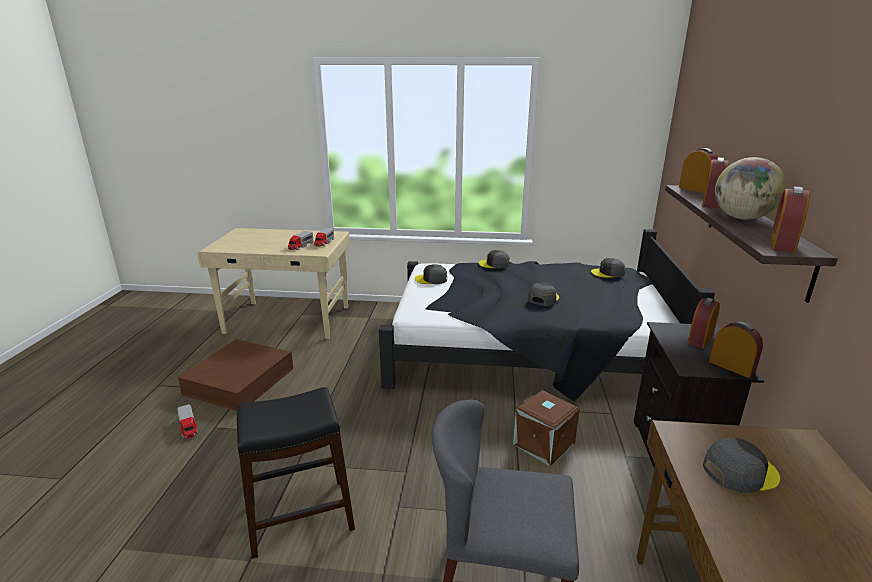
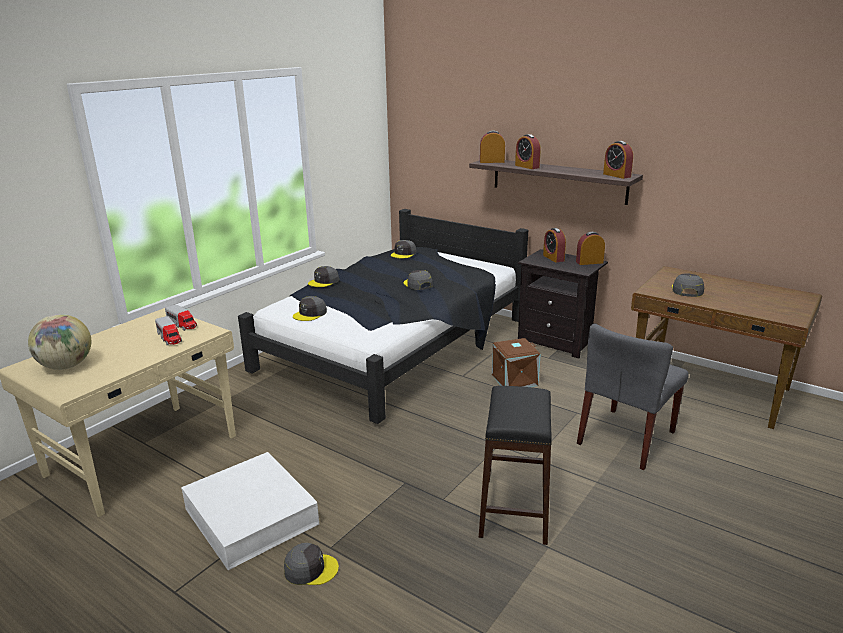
camera: 60 degrees left, 0 degrees up
(188, 427) = (310, 569): toy truck -> grey cap
(239, 381) = (251, 516): brown storage box -> white storage box
(741, 218) = (564, 169): globe -> globe (66, 366)

